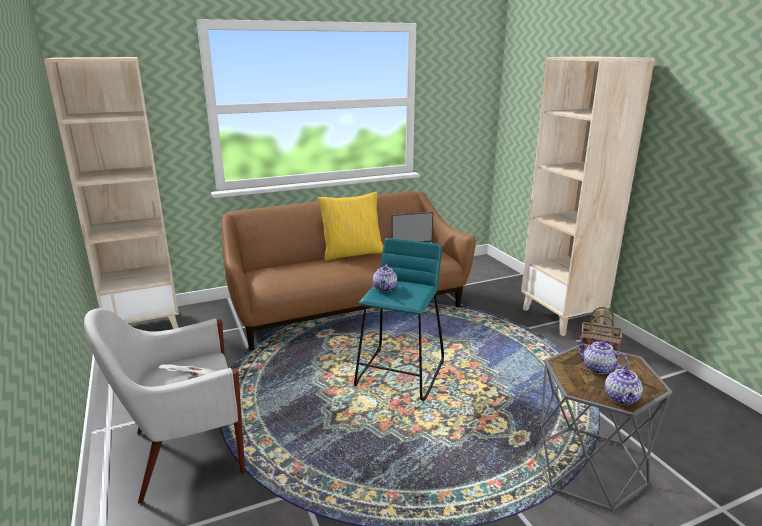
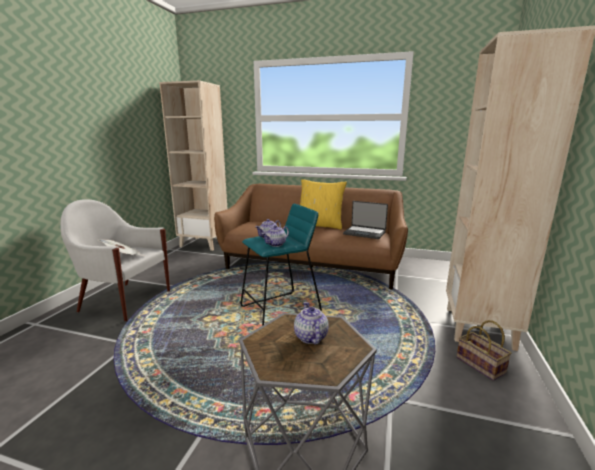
camera: 40 degrees right, 5 degrees down
(621, 398) = (276, 366): teapot -> teapot (276, 244)

